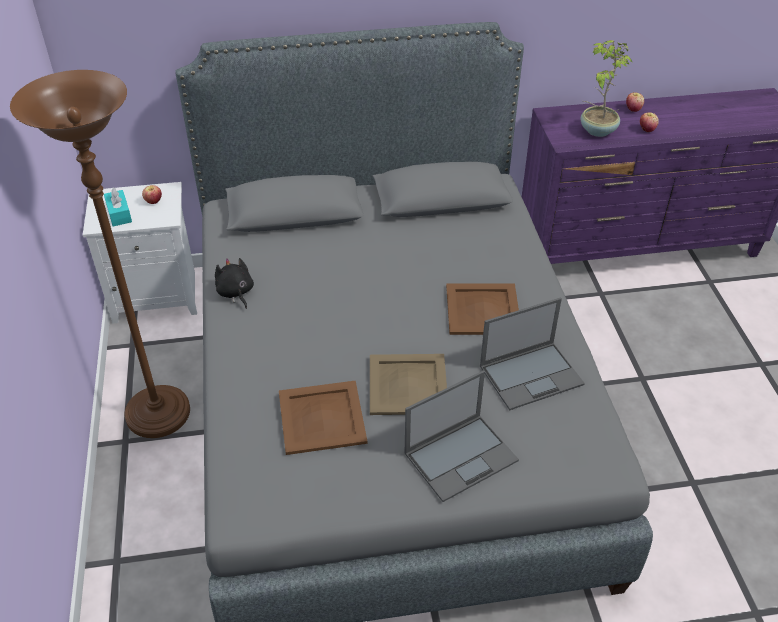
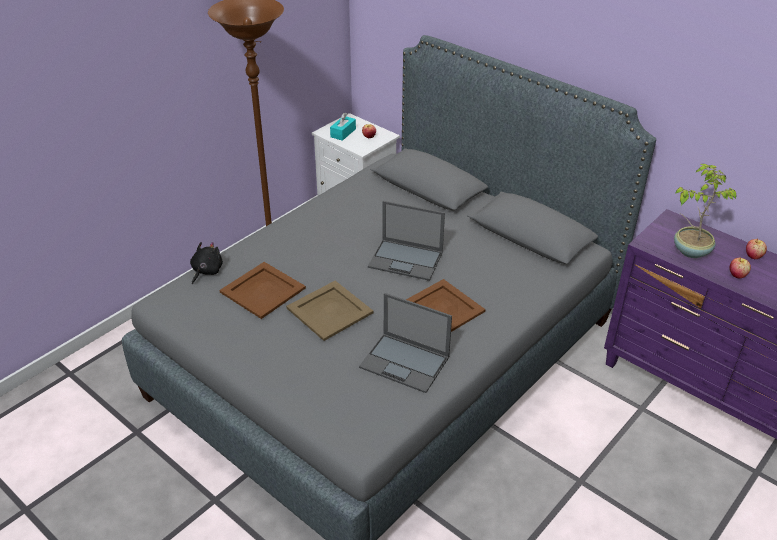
camera: 50 degrees right, 5 degrees down
(235, 293) = (328, 205): black plush toy -> black plush toy (206, 271)
(461, 456) = (294, 365): laptop -> laptop (406, 260)

